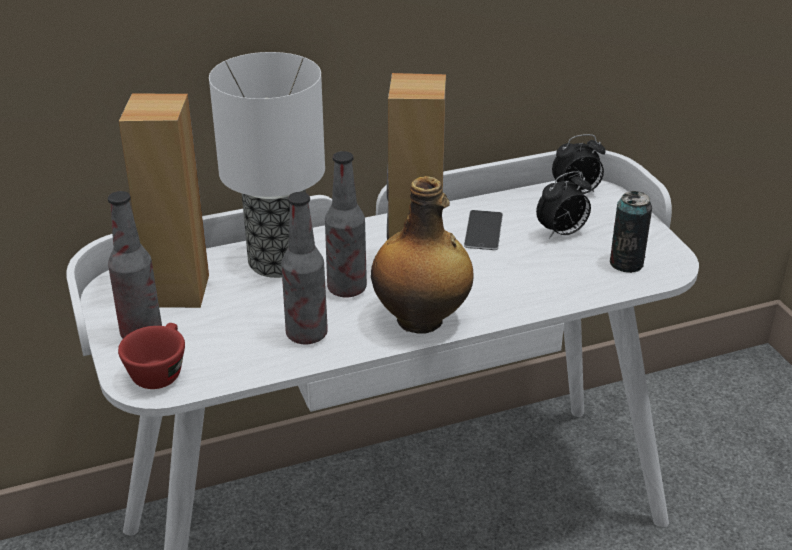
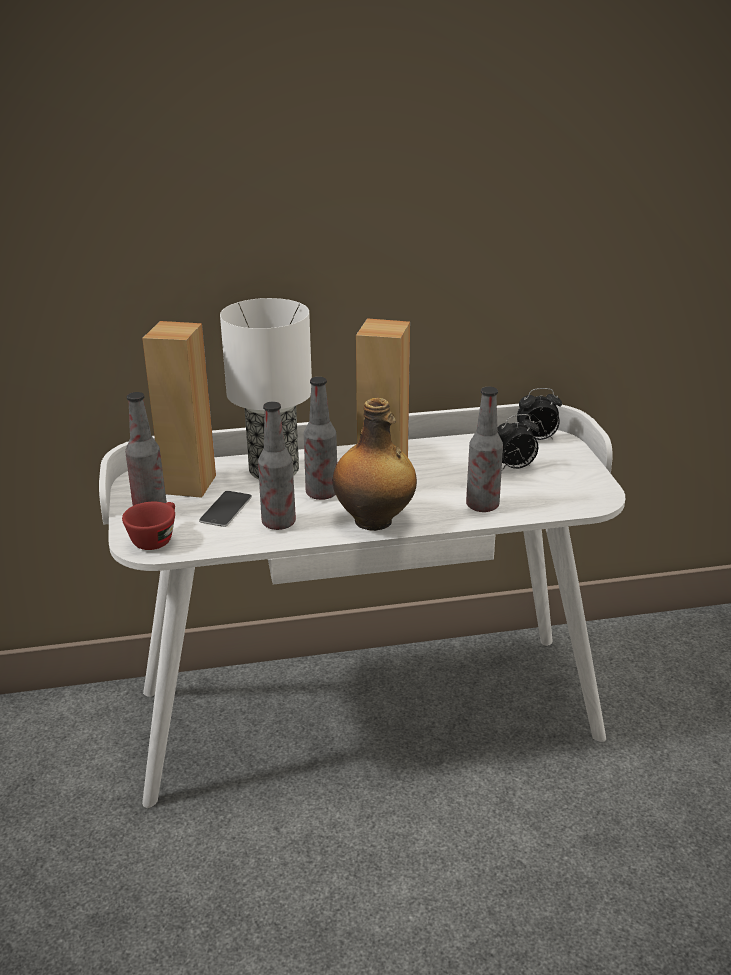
camera: 10 degrees right, 5 degrees down
(483, 230) = (448, 461): phone -> phone (226, 509)
(541, 288) = (482, 506): none -> bottle
(626, 263) = (561, 494): can -> none

